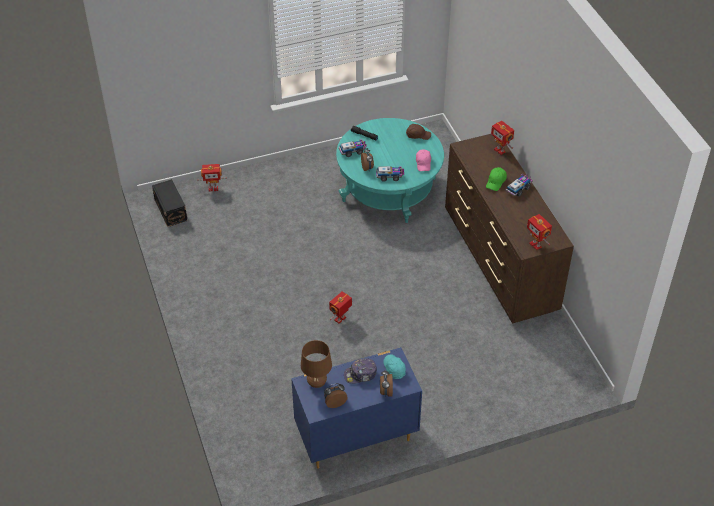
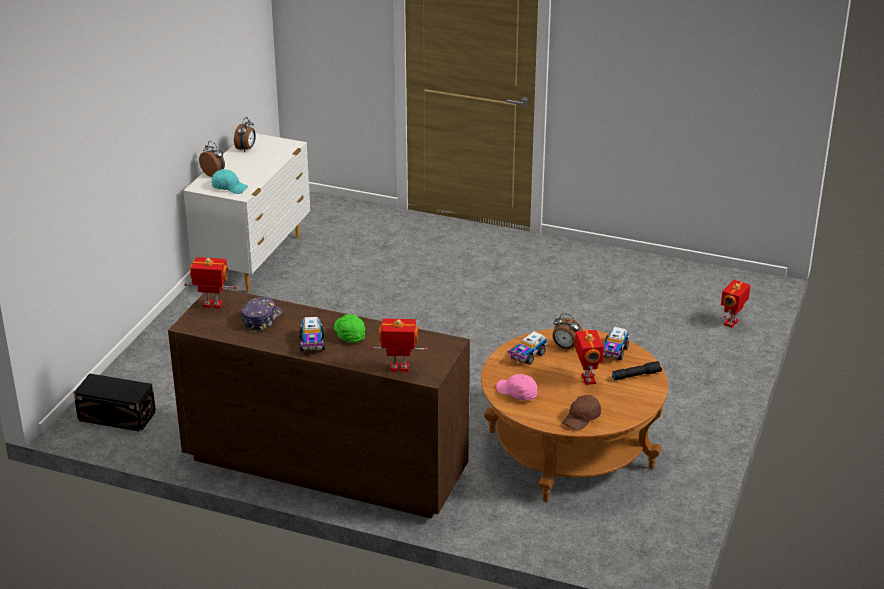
camera: 130 degrees right, 15 degrees down
(171, 209) = (723, 284): black storage box -> black storage box (117, 417)
(317, 383) = (280, 149): brown table lamp -> none
(340, 319) = (404, 314): toy robot -> toy robot (587, 379)
(355, 437) = (254, 259): blue dresser -> white dresser
(360, 374) = (253, 171): cap -> cap (261, 319)
(389, 190) = (570, 449): turquoise coffee table -> brown coffee table

